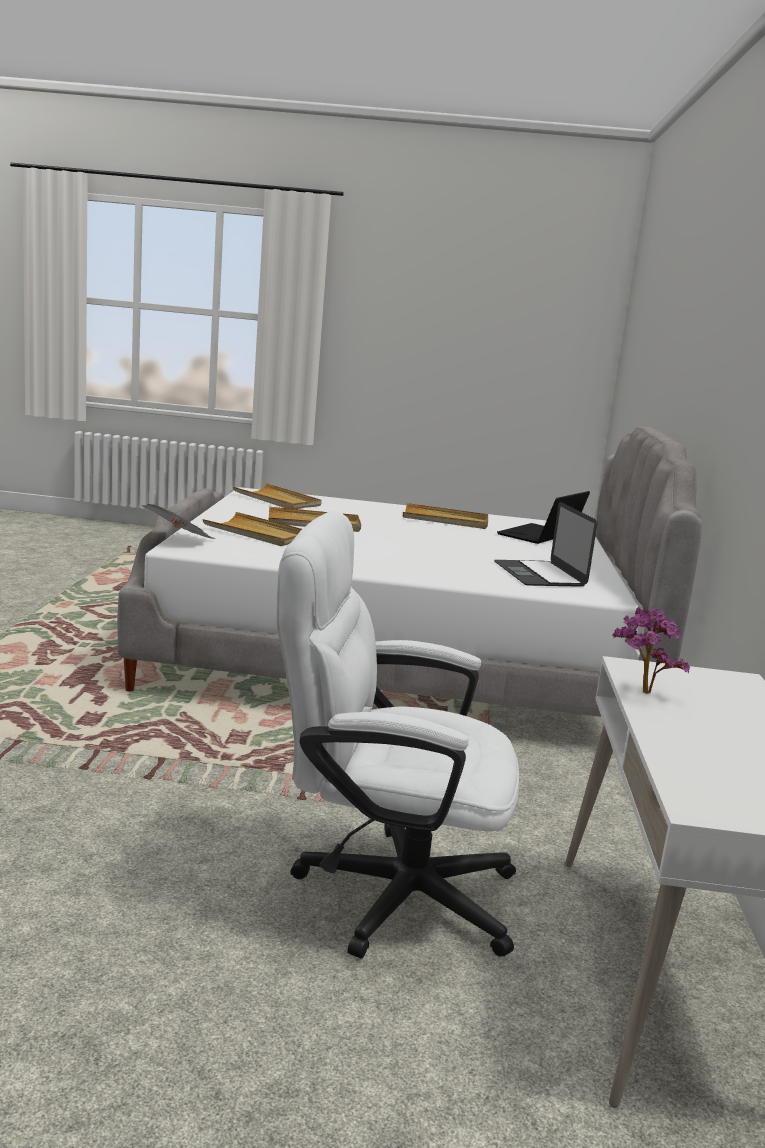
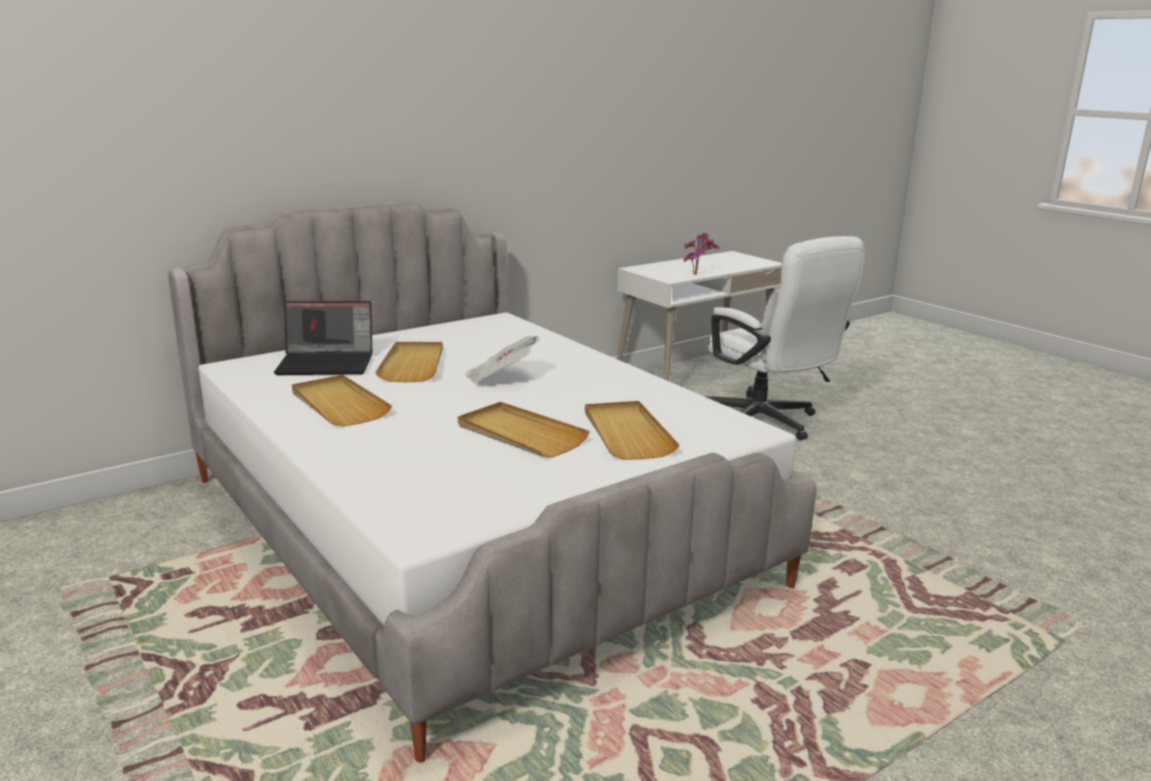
camera: 130 degrees left, 5 degrees up
(179, 541) = (738, 441): newspaper -> newspaper (500, 378)
(277, 500) = (442, 496): beige tray -> beige tray (413, 365)
(539, 574) = (485, 339): laptop -> none

